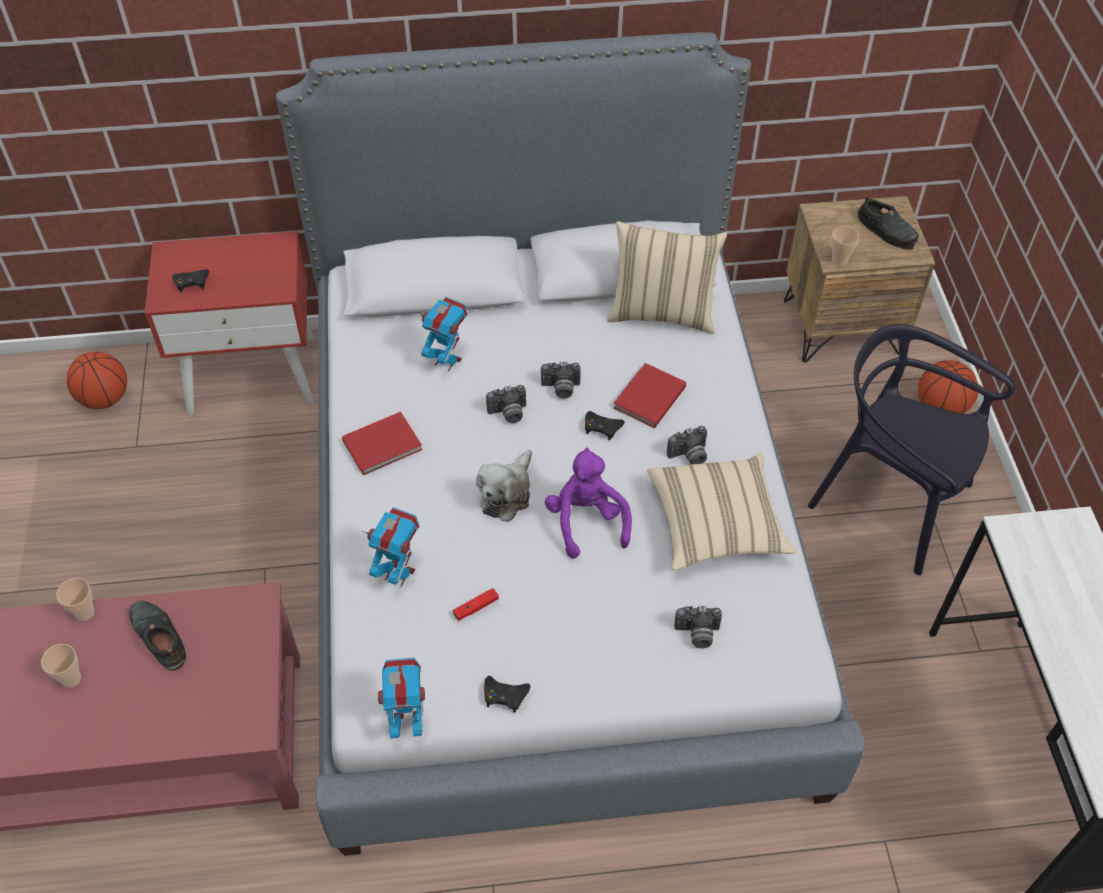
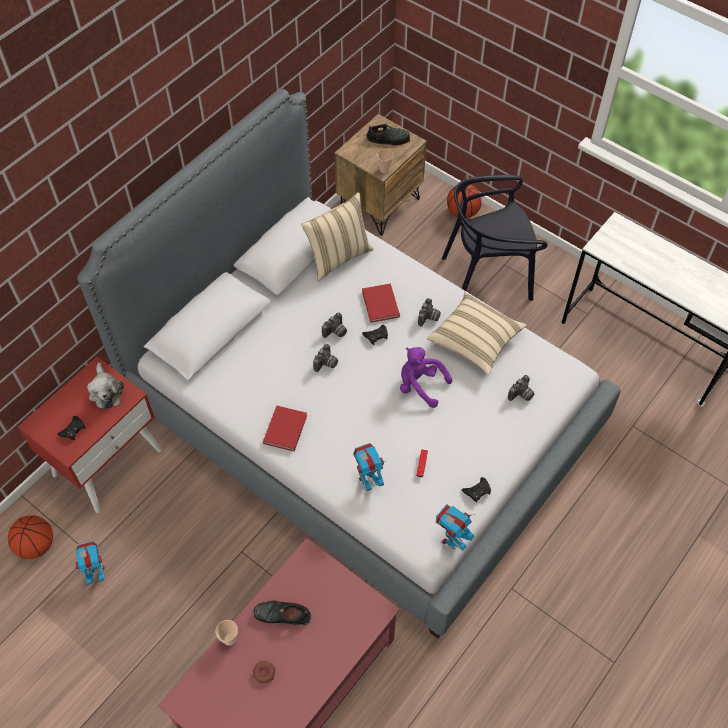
camera: 45 degrees left, 5 degrees up
(71, 679) = (264, 673): cup -> donut
(447, 361) = (264, 362): toy robot -> toy robot (97, 573)
(507, 493) = (371, 402): plush toy -> plush toy (106, 391)

